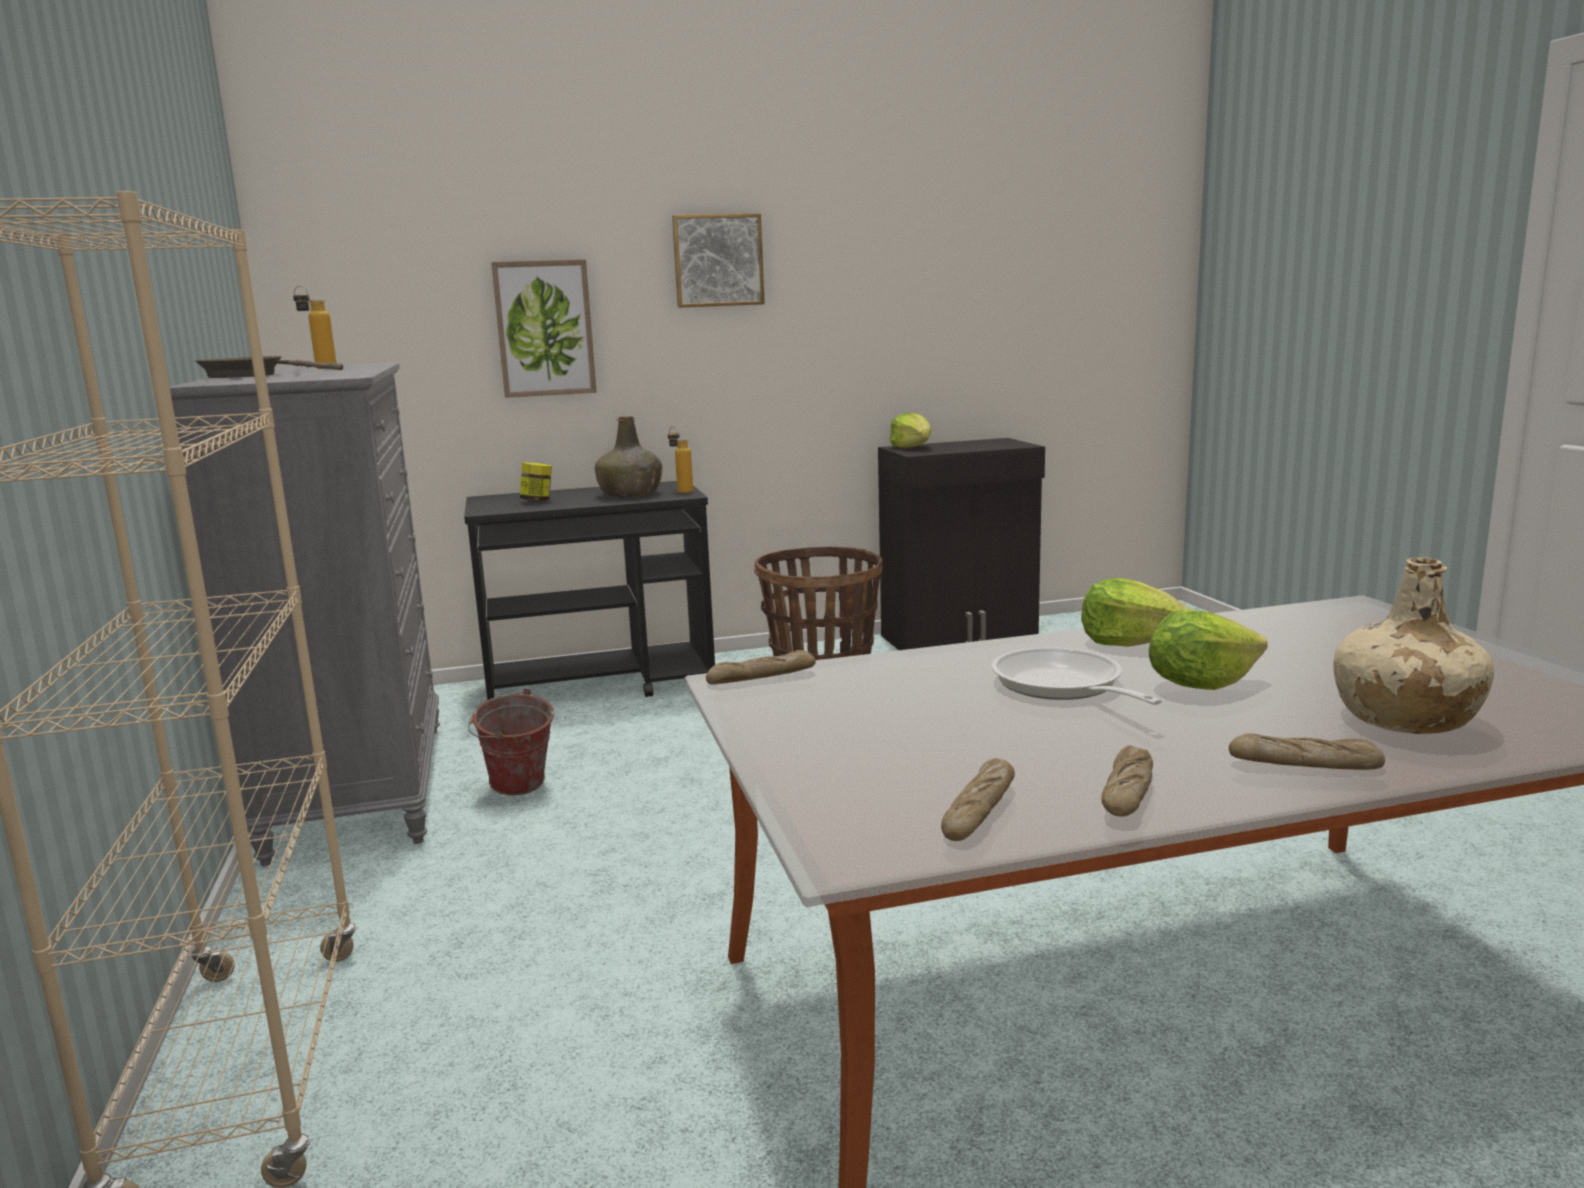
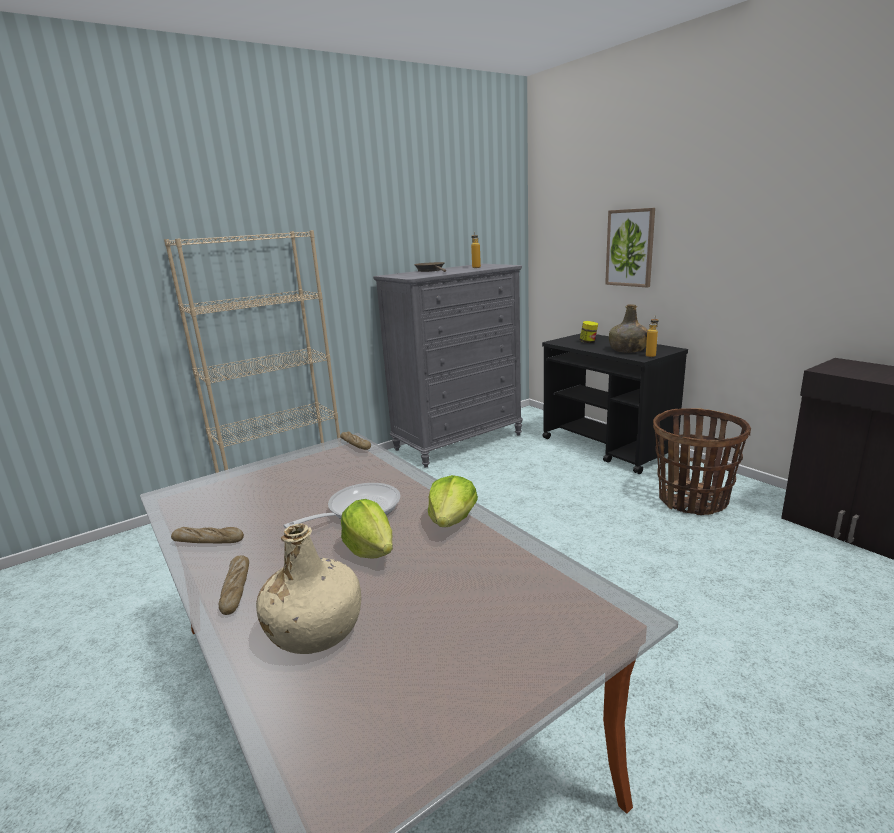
camera: 70 degrees right, 5 degrees up
(518, 790) = (479, 468): bucket -> none
(717, 260) = (734, 206): picture -> none
(912, 447) = (850, 365): lettuce -> none
(979, 811) = (197, 511): bread -> none

